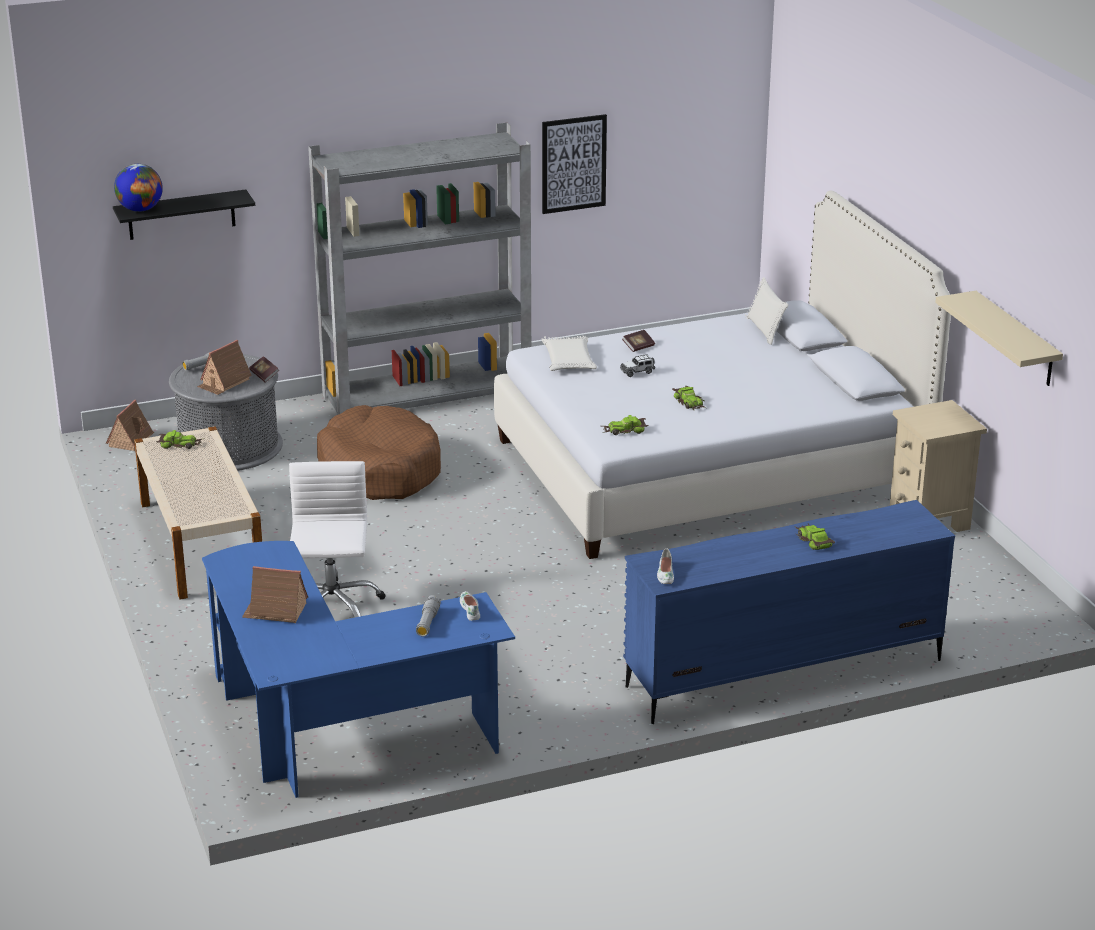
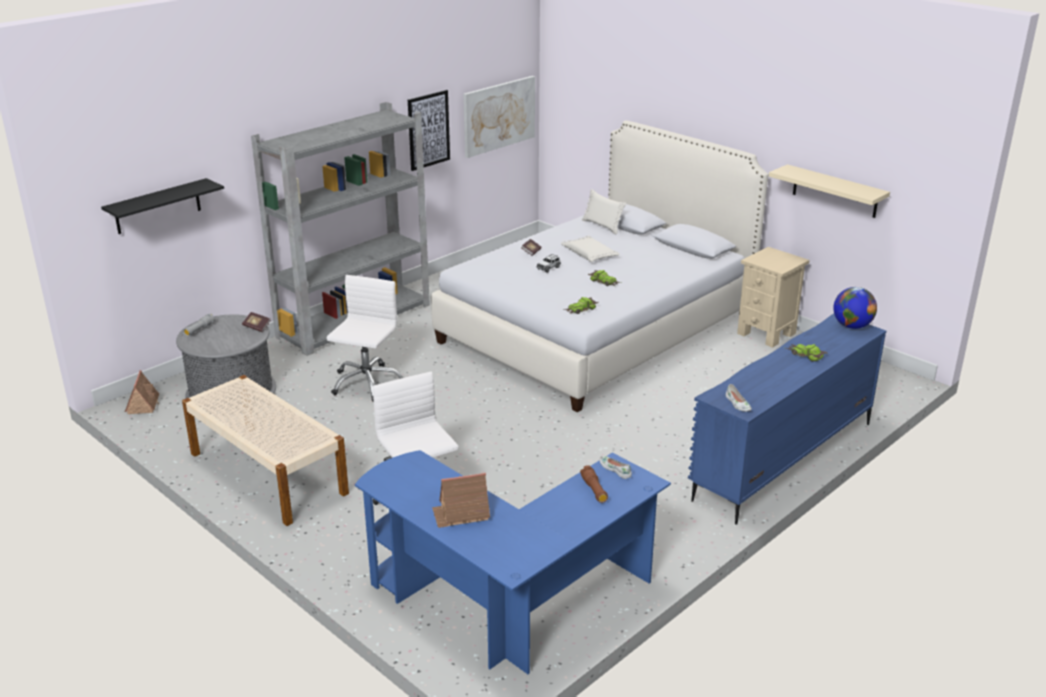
camera: 25 degrees left, 0 degrees up
(140, 210) = (129, 205): globe -> globe (852, 326)
(180, 444) = (226, 395): toy car -> none
(224, 382) = (228, 339): toy house -> none
(380, 470) = (366, 383): brown dog bed -> white office chair
(427, 623) = (594, 490): grey flashlight -> brown flashlight
(568, 359) = (491, 269): white pillow -> white pillow (589, 253)
(693, 155) = (499, 115): none -> picture

